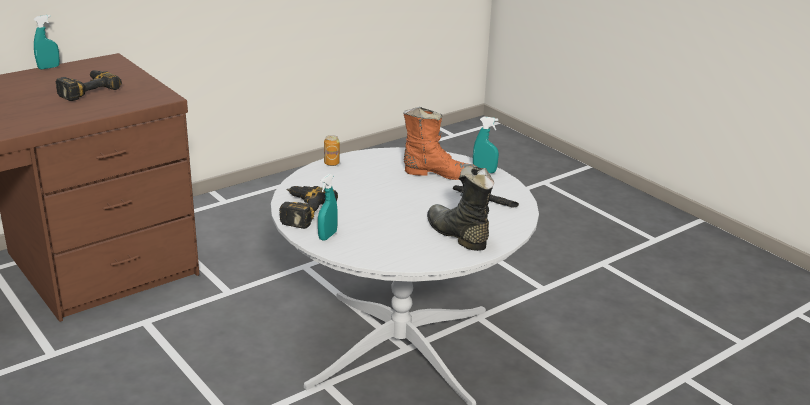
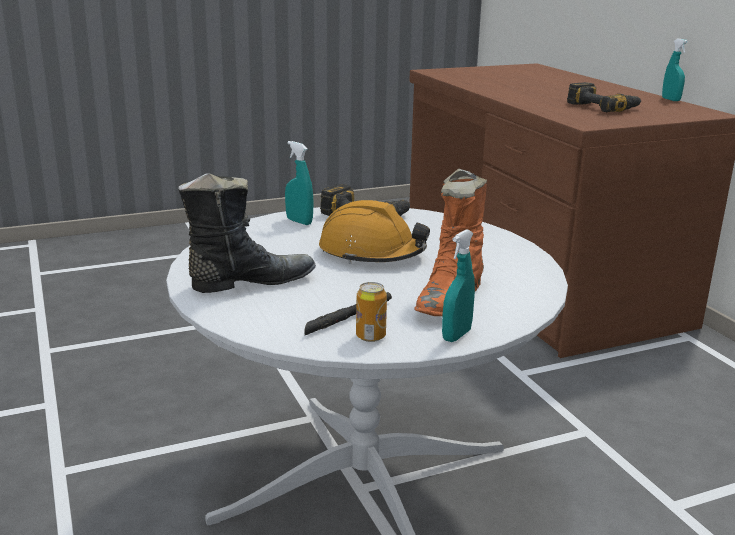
camera: 105 degrees right, 5 degrees down
(331, 163) = (503, 239): can -> can (370, 336)
(381, 202) = (371, 253): none -> orange hard hat

